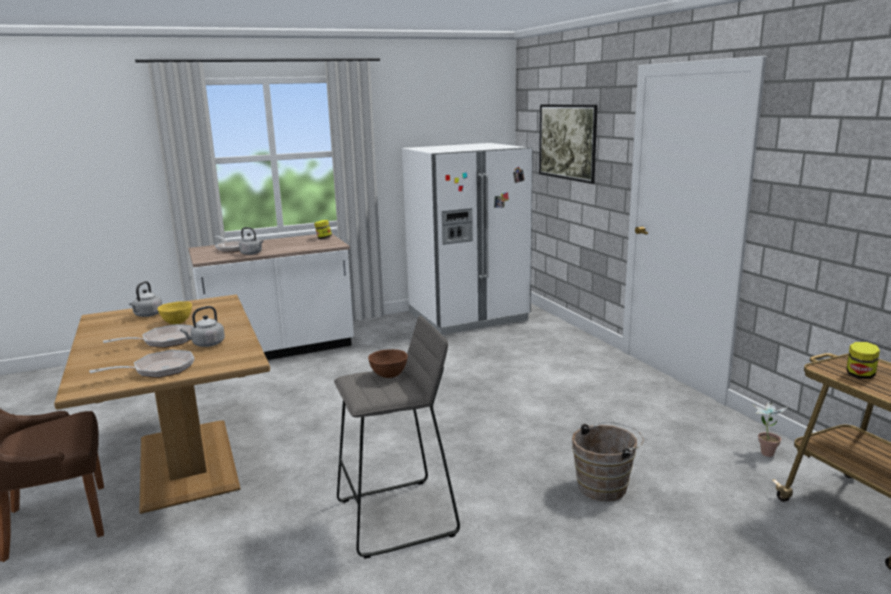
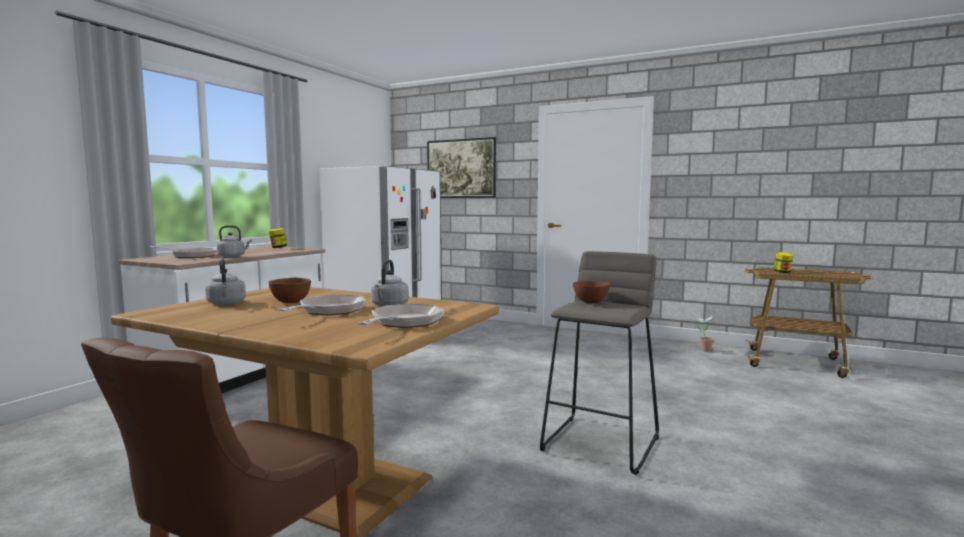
camera: 40 degrees left, 10 degrees down
(177, 322) = (291, 302): yellow bowl -> brown bowl
(605, 486) = (674, 385): brown bucket -> none

